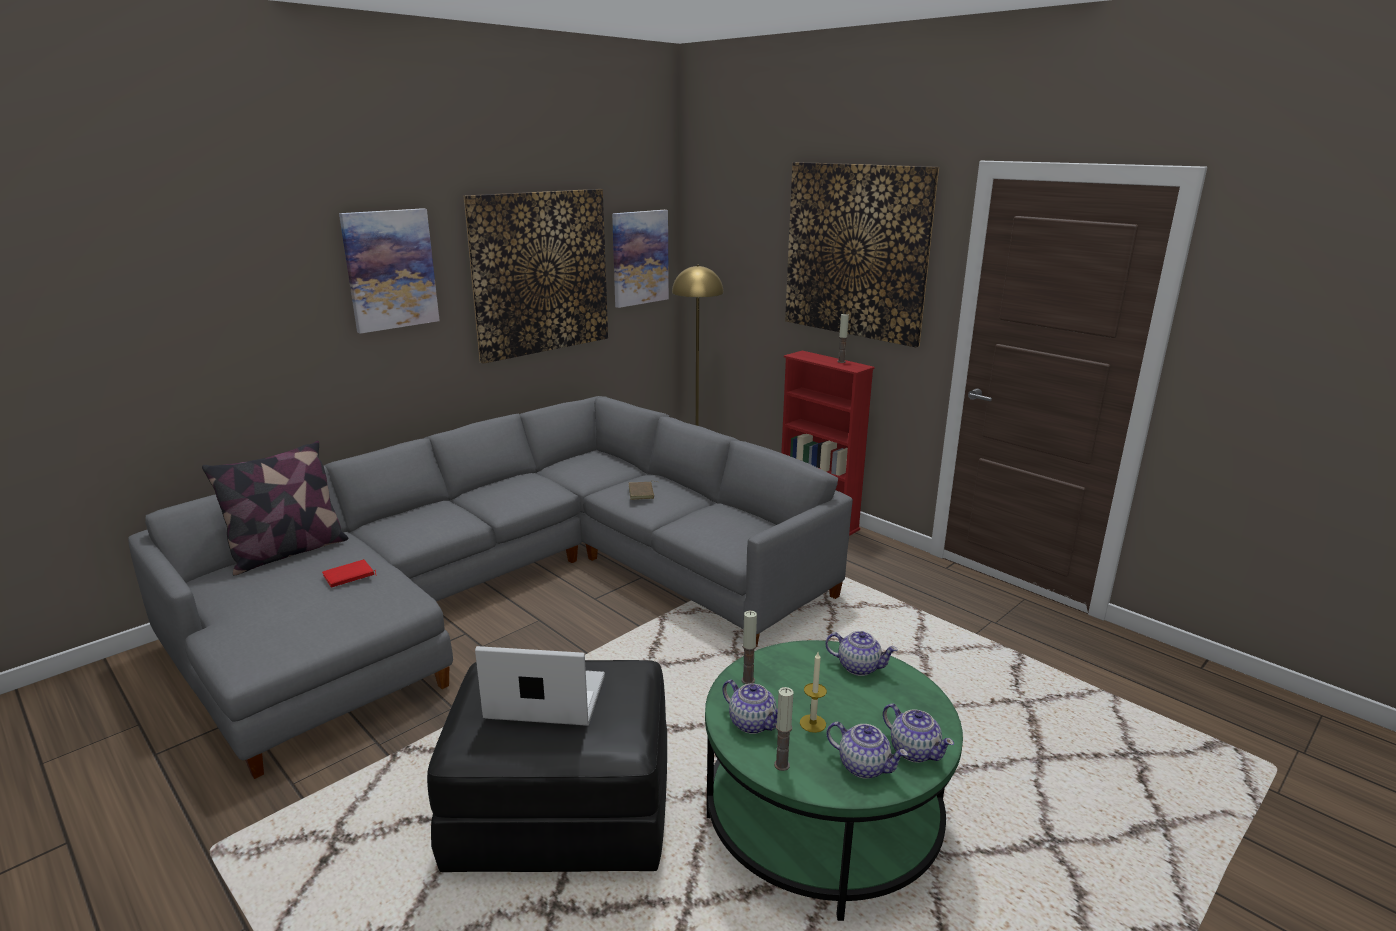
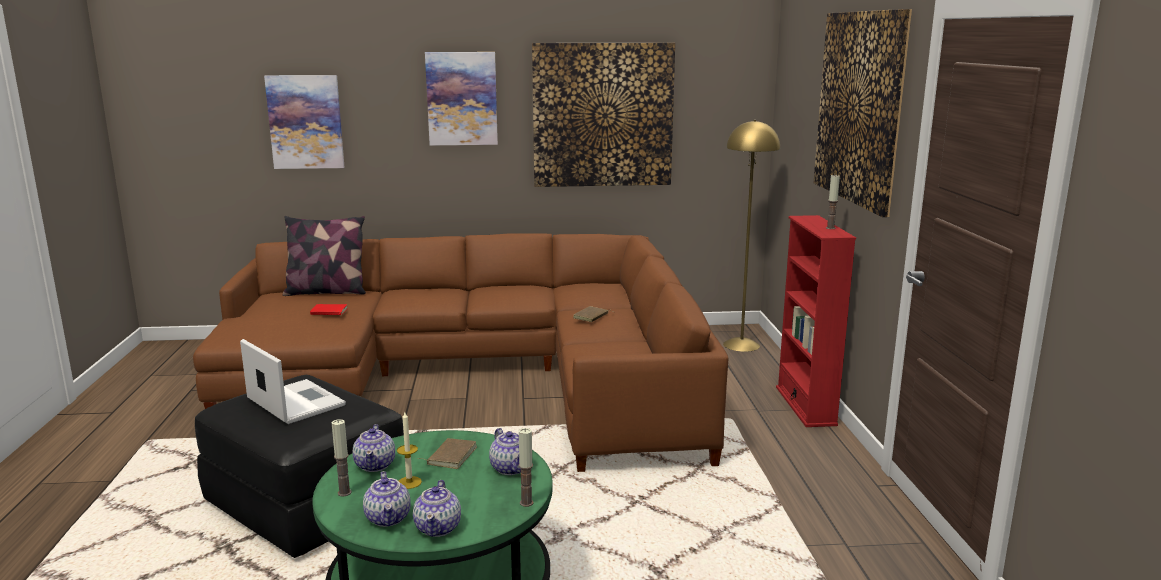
camera: 40 degrees right, 5 degrees down
(515, 590) = (481, 375): grey sofa -> brown sofa
(639, 258) = (719, 112): picture -> picture (305, 122)
(748, 680) = (422, 443): candle -> candle (526, 503)
(794, 680) = (450, 456): none -> brown book

